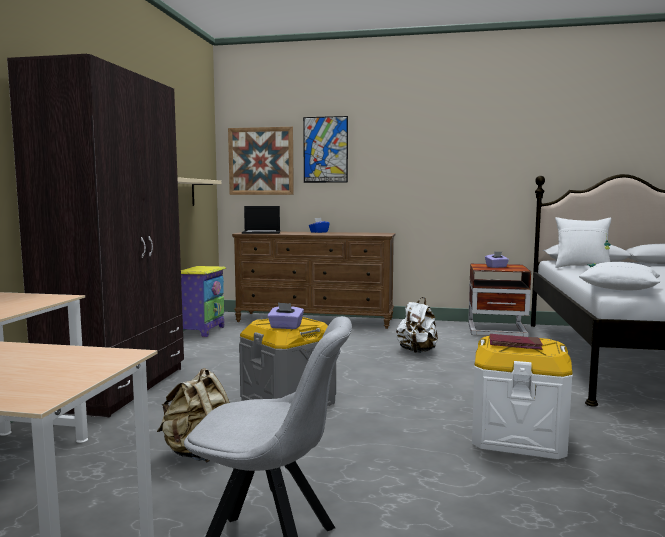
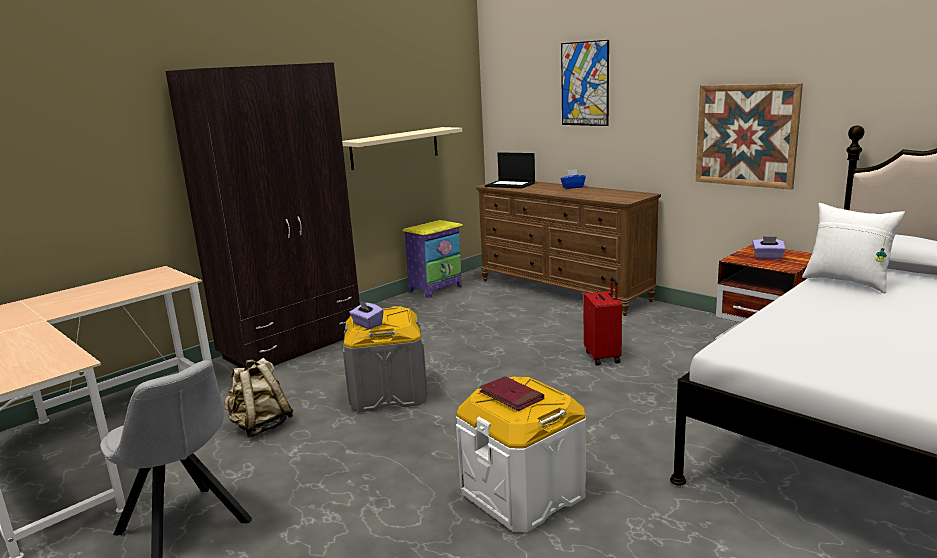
camera: 35 degrees right, 10 degrees up
(261, 161) = (521, 98): picture -> picture (746, 135)
(417, 351) = (603, 357): white backpack -> red suitcase
(619, 289) = (754, 343): white pillow -> none

